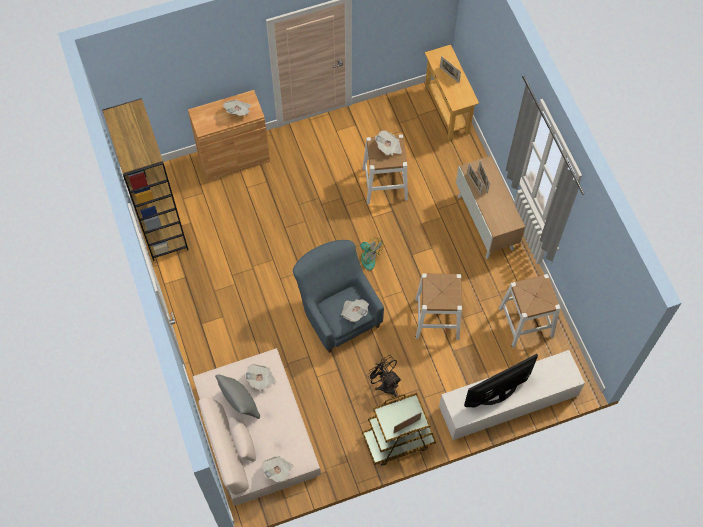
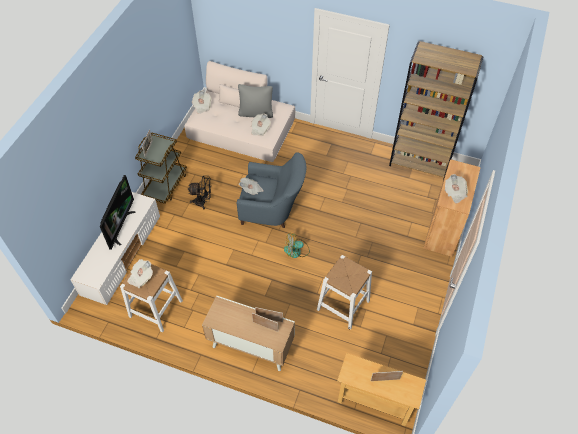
camera: 130 degrees right, 10 degrees down
(388, 147) = (349, 279): newspaper -> newspaper (141, 277)
(437, 318) = (213, 259): white stool -> none

